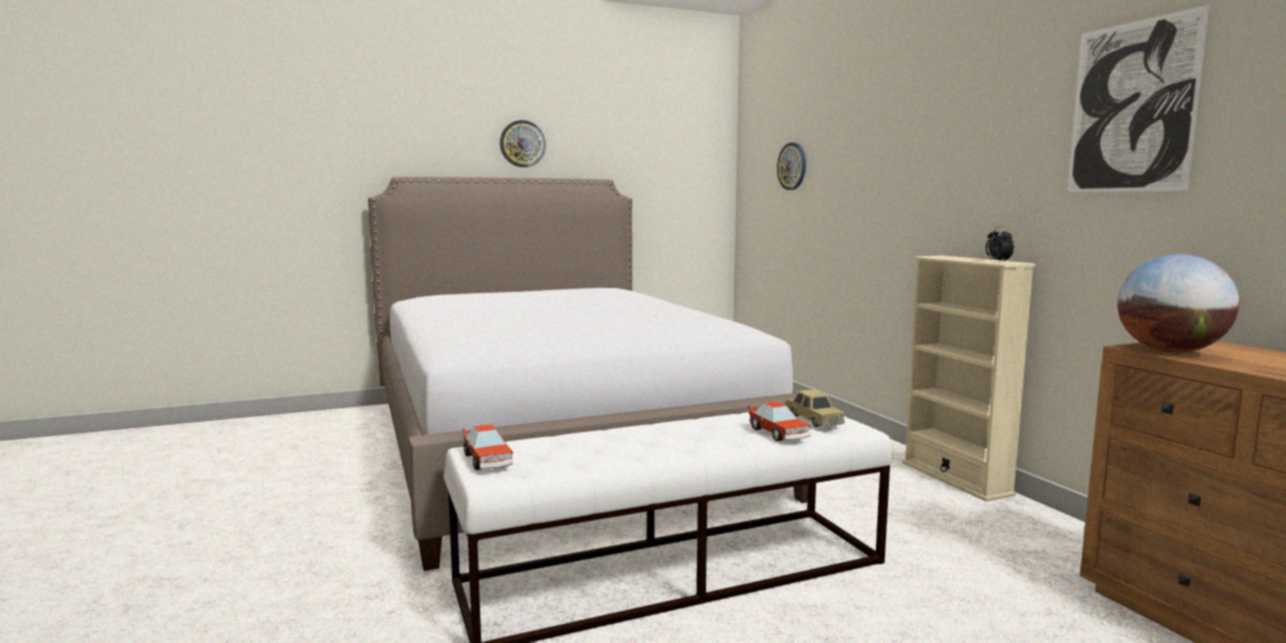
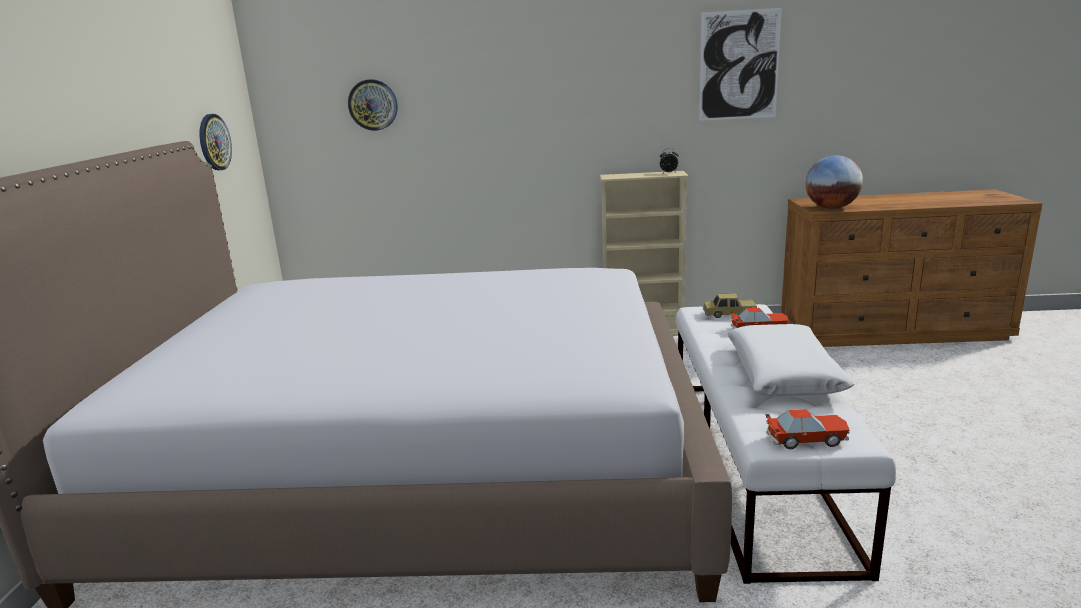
camera: 65 degrees left, 10 degrees up
(522, 144) = (73, 99): wall clock -> wall clock (214, 142)
(648, 448) = (784, 373): none -> white pillow

